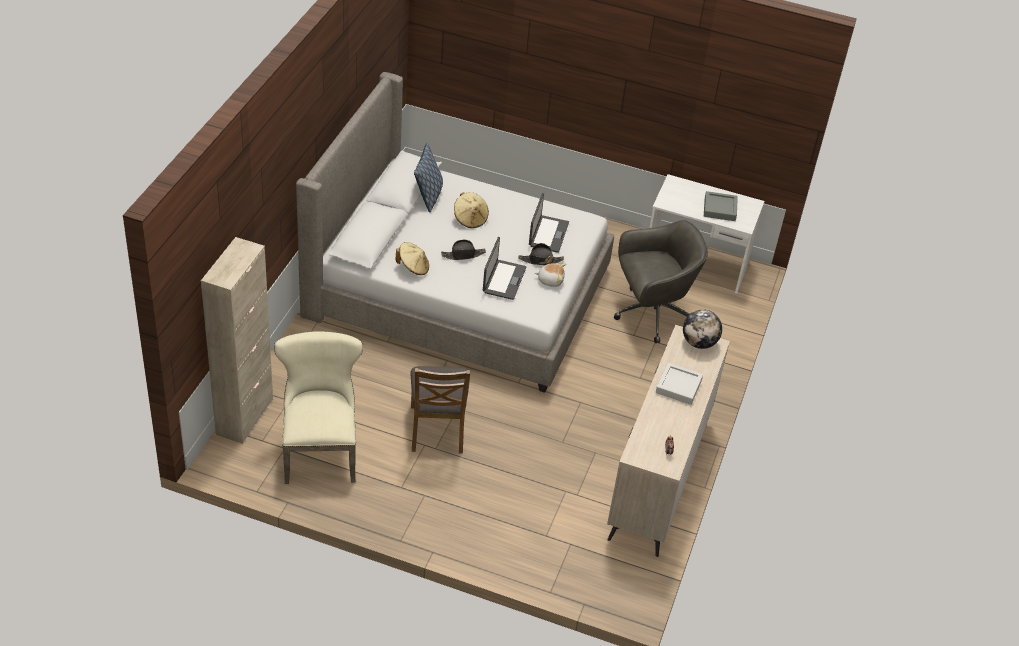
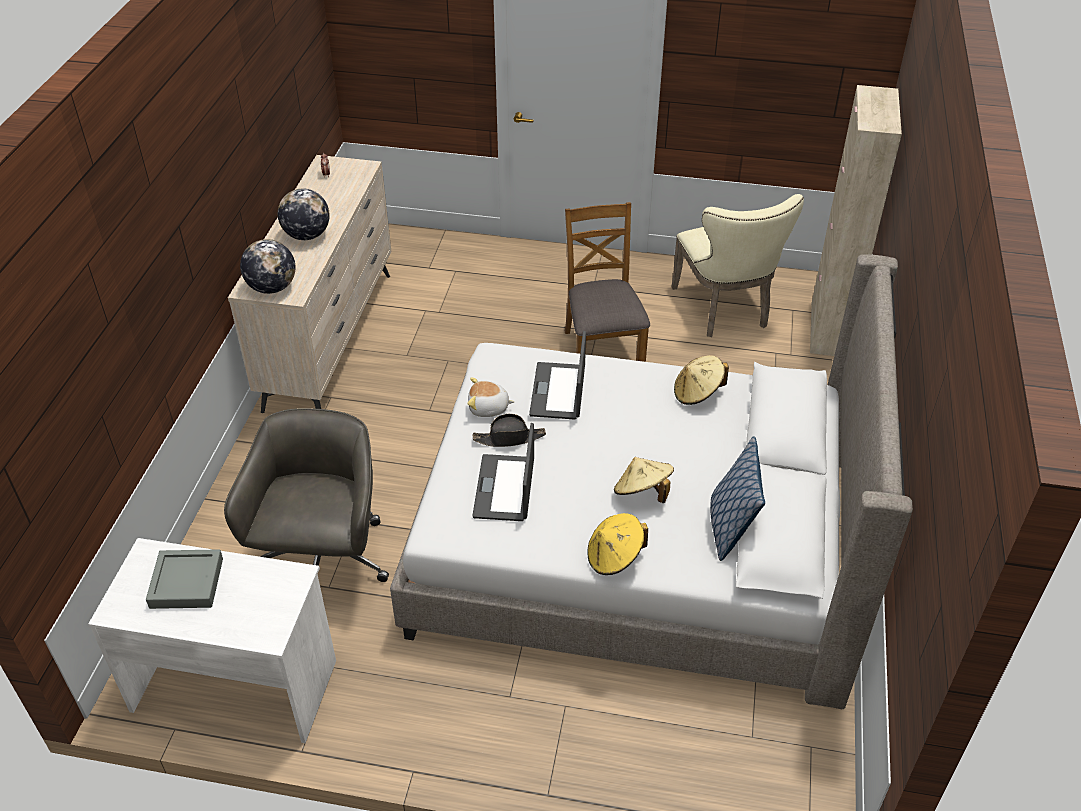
camera: 175 degrees right, 0 degrees up
(463, 255) = (631, 424): black hat -> none
(496, 194) = (614, 557): none -> yellow hat
(651, 314) = (324, 563): grey office chair -> grey office chair turned 120 degrees clockwise
(678, 386) = (307, 235): grey tray -> globe

